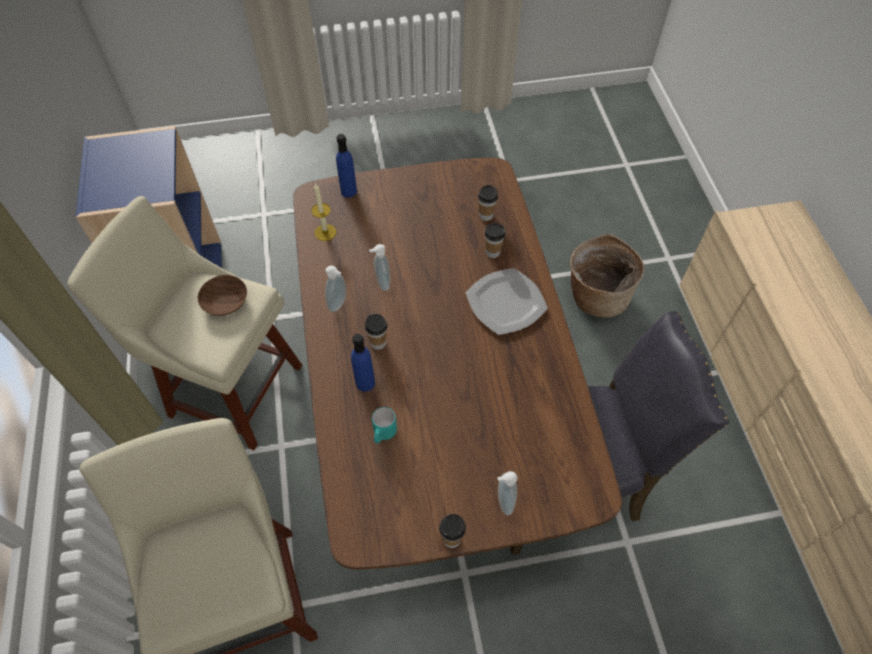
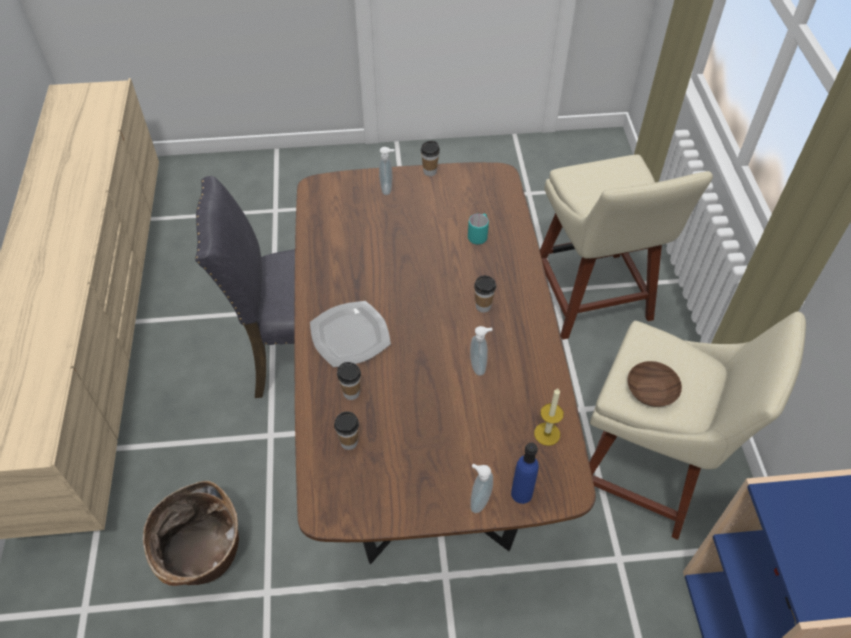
camera: 175 degrees left, 5 degrees down
(339, 304) = (524, 347): soap dispenser -> soap dispenser (478, 501)
(365, 383) = (495, 274): blue bottle -> none

